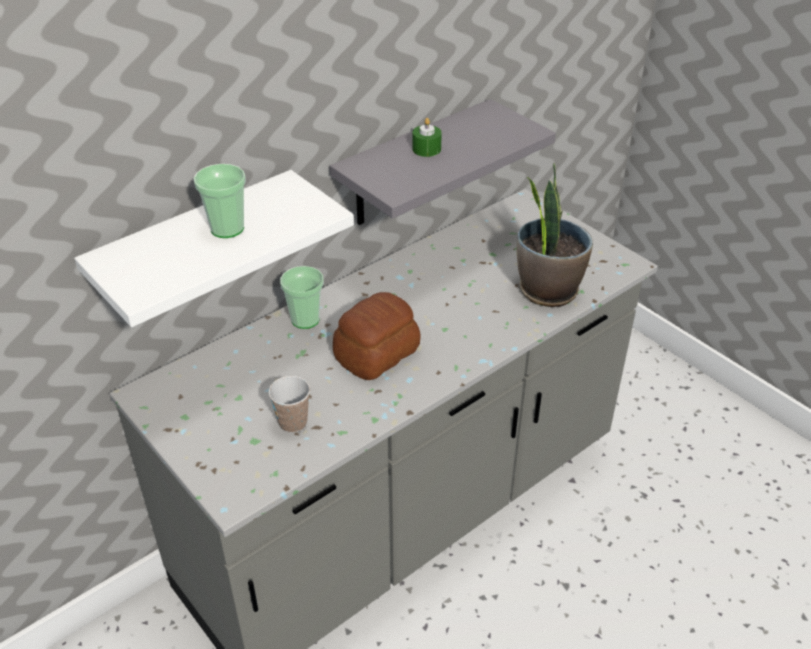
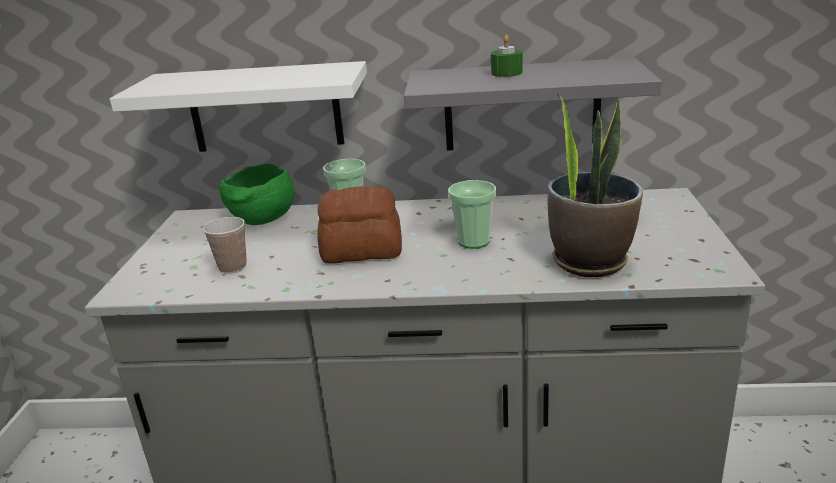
camera: 45 degrees right, 15 degrees down
(227, 228) = (255, 76): cup -> cup (474, 241)
(236, 364) = (263, 221): none -> green bowl

